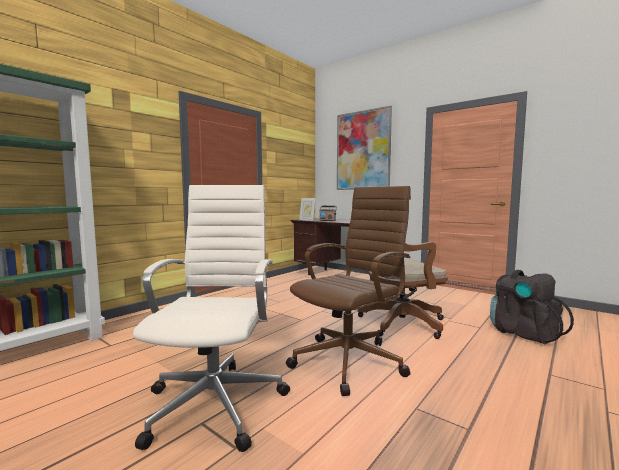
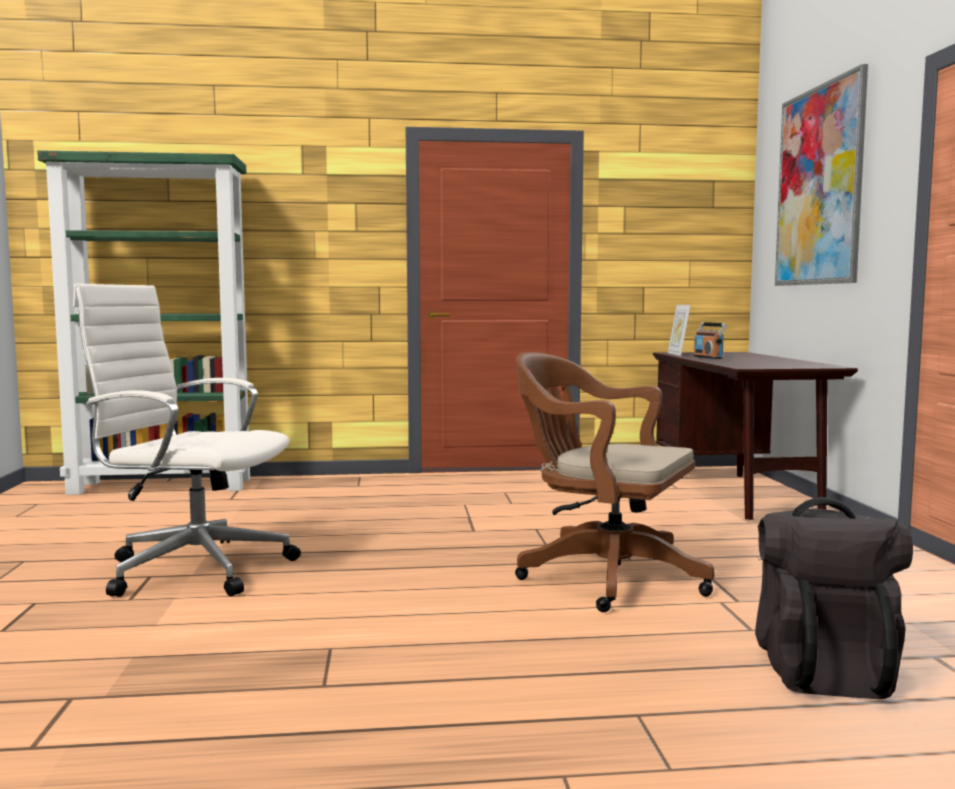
camera: 45 degrees right, 0 degrees up
(217, 402) = (193, 568): white office chair -> white office chair turned 120 degrees counterclockwise
(350, 361) = (397, 587): brown office chair -> none

